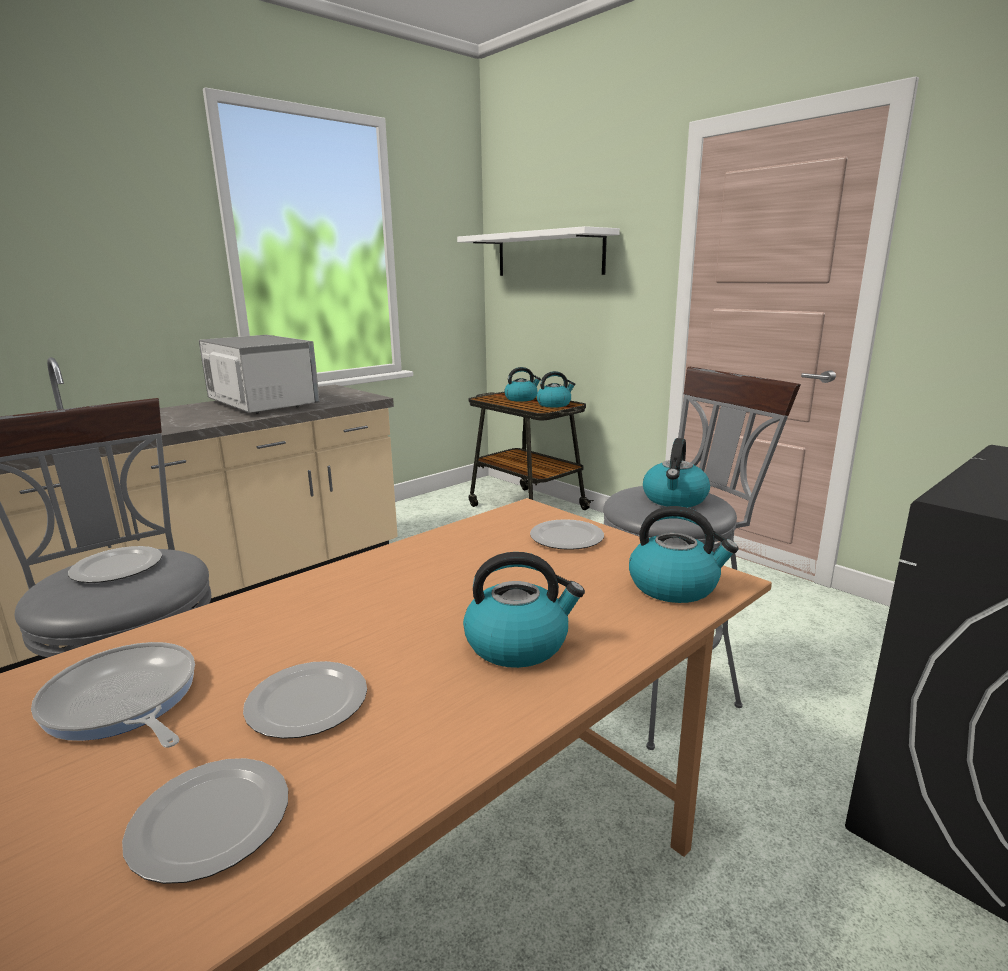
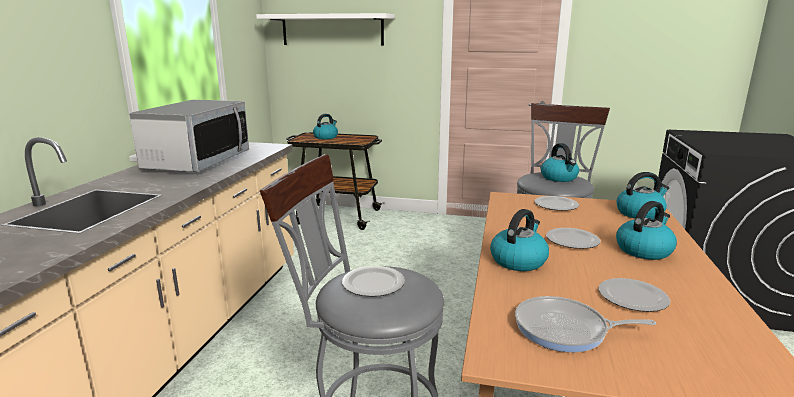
camera: 35 degrees left, 0 degrees up
(207, 822) = (707, 343): plate -> plate (572, 241)
(262, 404) = (198, 161): microwave -> microwave turned 90 degrees clockwise
(554, 404) = (357, 138): kettle -> kettle (518, 260)

